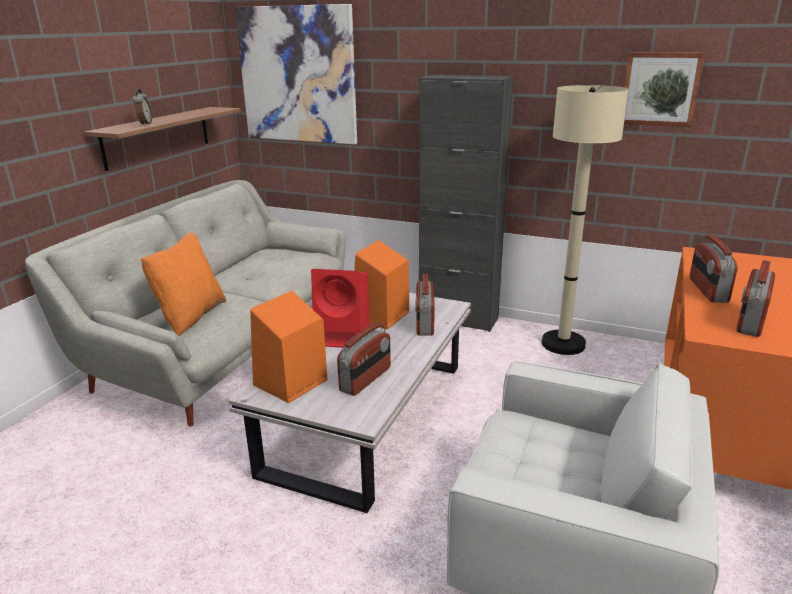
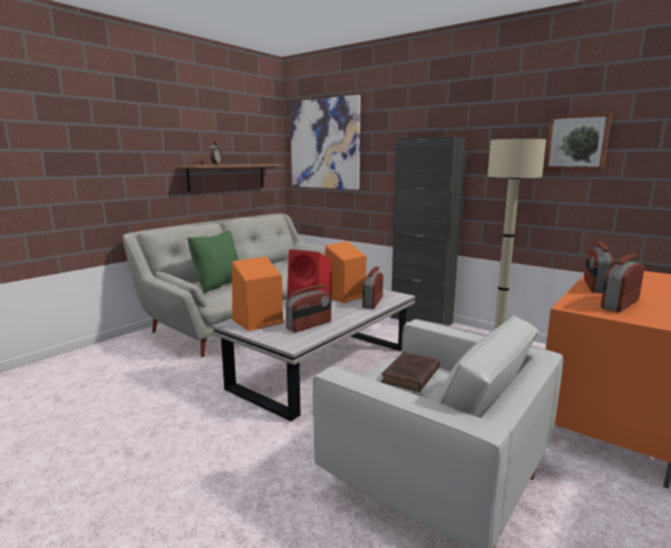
camera: 15 degrees right, 10 degrees down
(190, 317) = (218, 285): orange pillow -> green pillow
(534, 446) = (410, 376): none -> brown book

